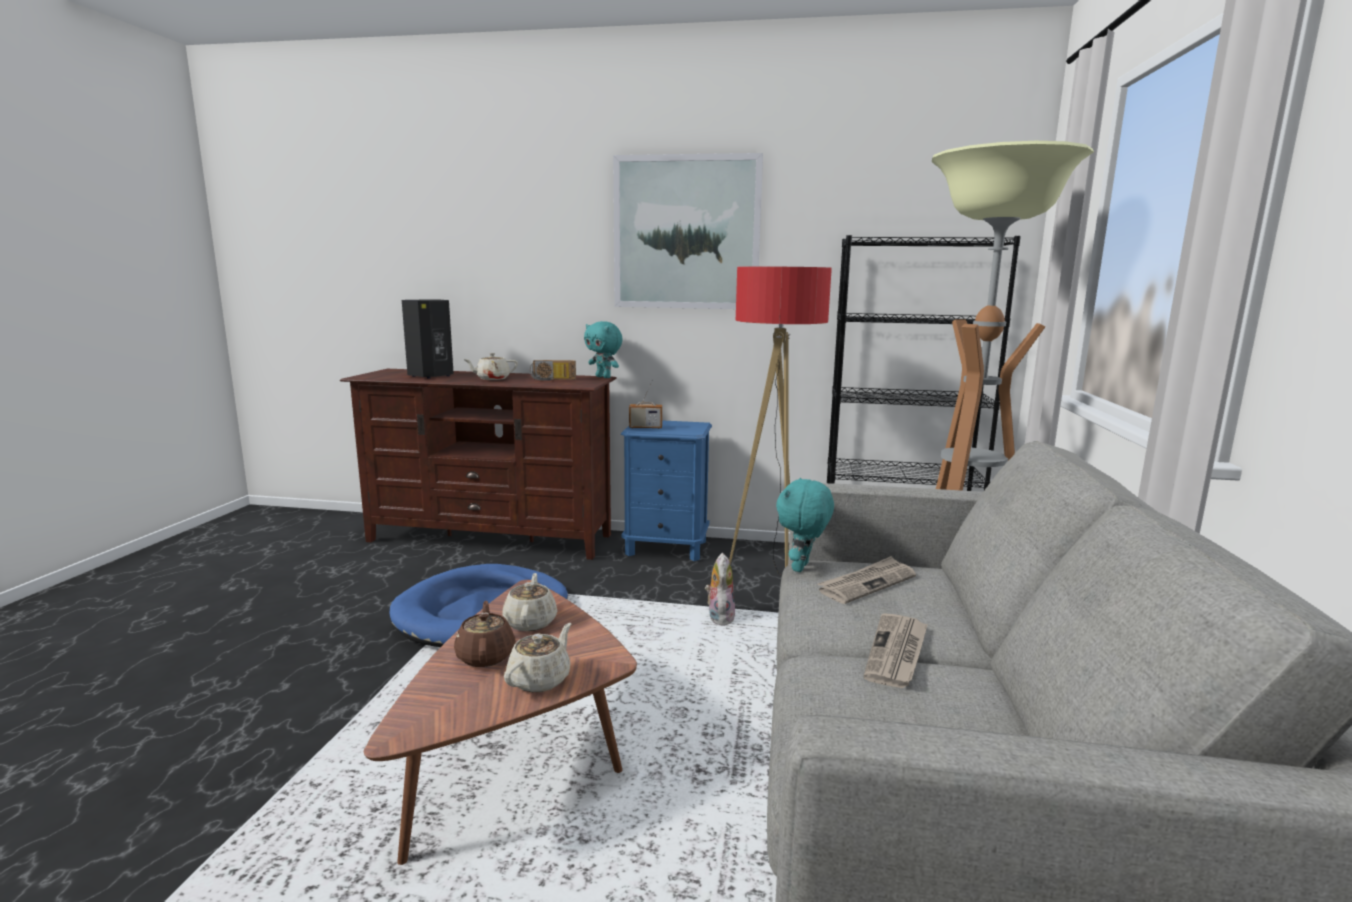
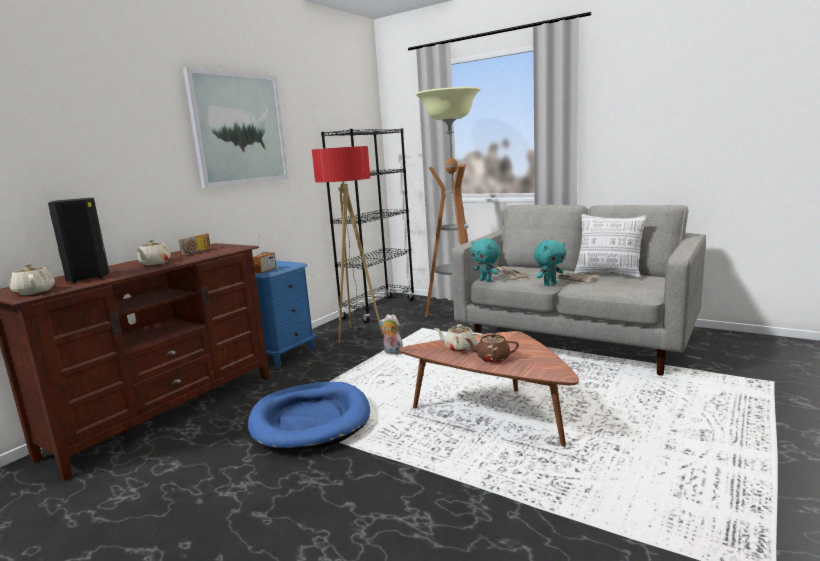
camera: 65 degrees left, 0 degrees up
(540, 679) = (523, 347): beige teapot -> beige teapot (34, 292)
(604, 377) = (215, 244): turquoise plush toy -> turquoise plush toy (549, 284)
(995, 709) = (608, 274): none -> pillow

